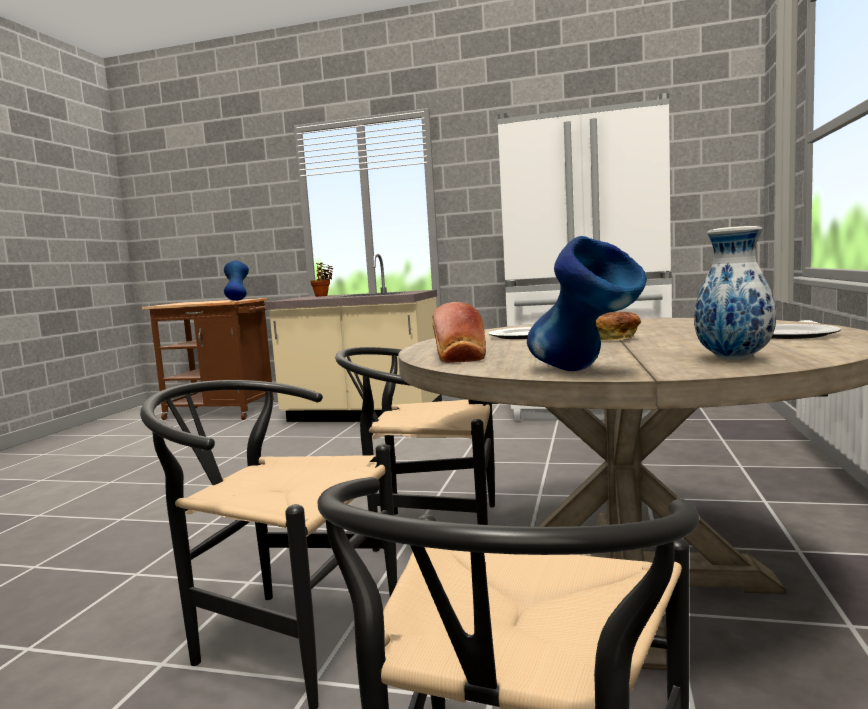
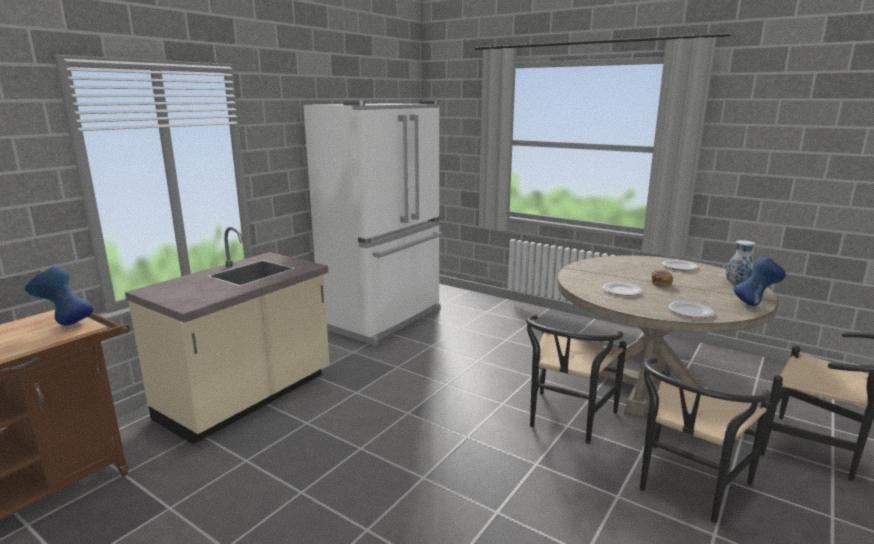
camera: 70 degrees left, 10 degrees up
(322, 296) = (171, 285): potted plant -> none
(459, 356) = (691, 312): bread -> plate

